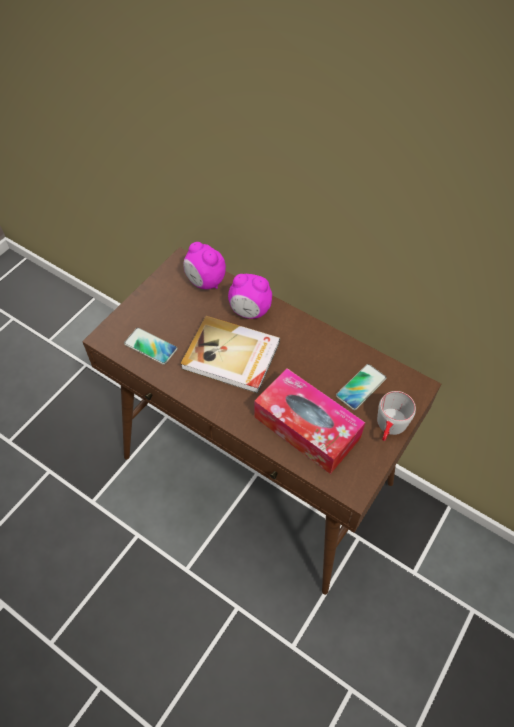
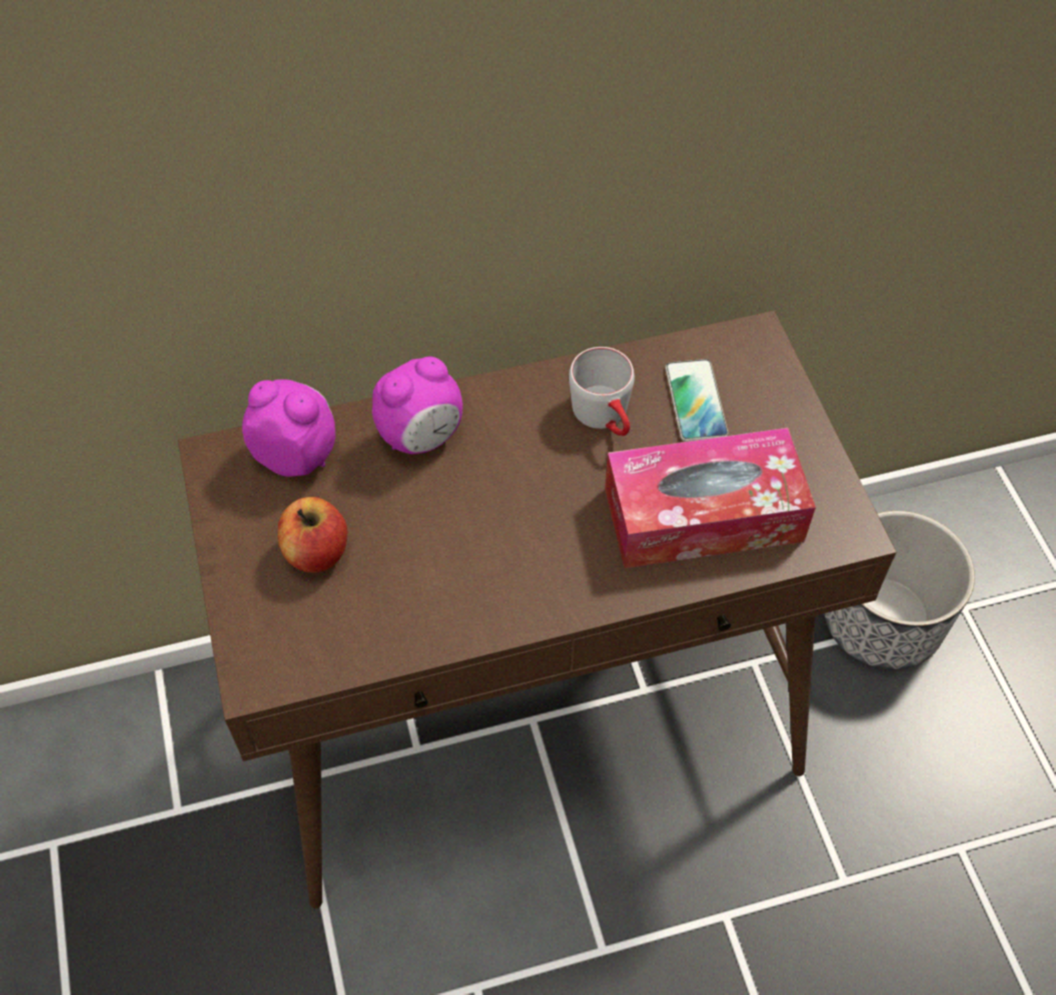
camera: 50 degrees left, 0 degrees up
(150, 346) = (347, 620): phone -> none
(170, 317) = (317, 552): none -> apple
(205, 282) = (296, 455): alarm clock -> alarm clock turned 150 degrees counterclockwise
(231, 357) = (483, 521): book -> none
(389, 428) = (792, 419): grey mug -> grey mug (606, 417)
(430, 577) = (882, 620): none -> planter

